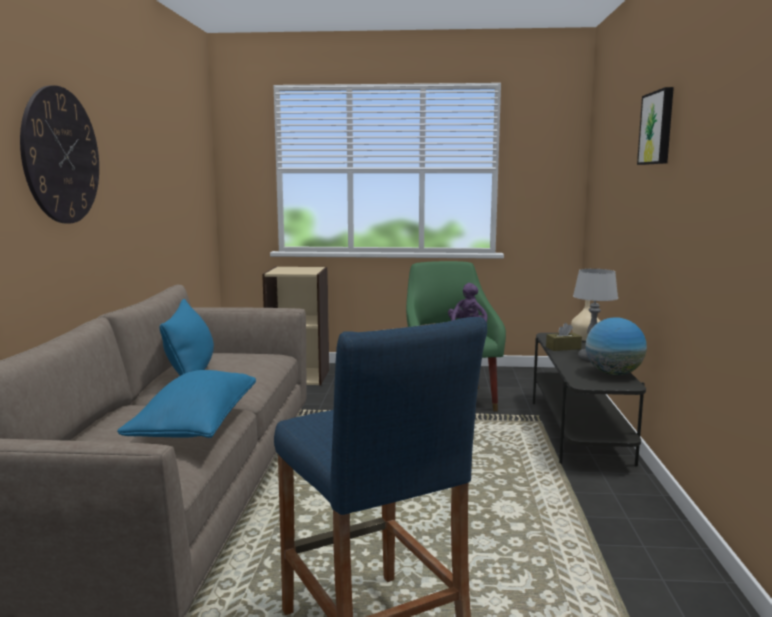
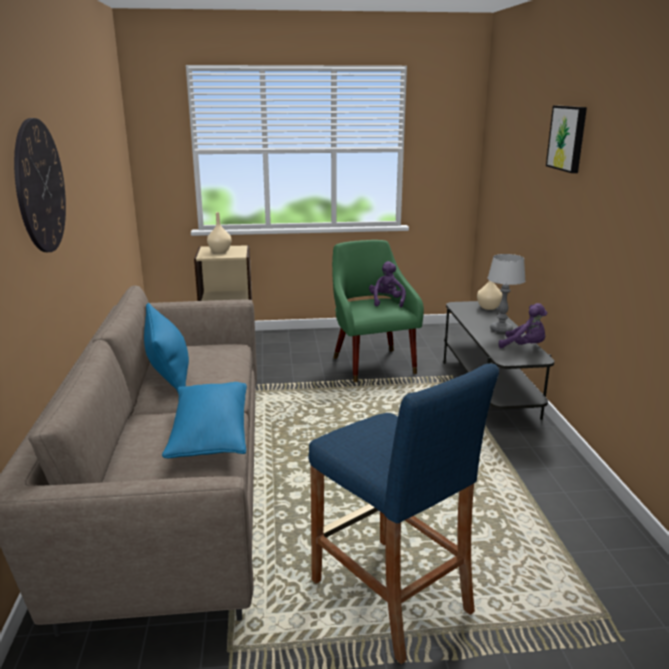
camera: 10 degrees left, 10 degrees up
(292, 270) = (219, 251): none -> beige vase
(563, 348) = (474, 319): brown tissue box -> none
(613, 374) = (524, 347): globe -> purple plush toy

